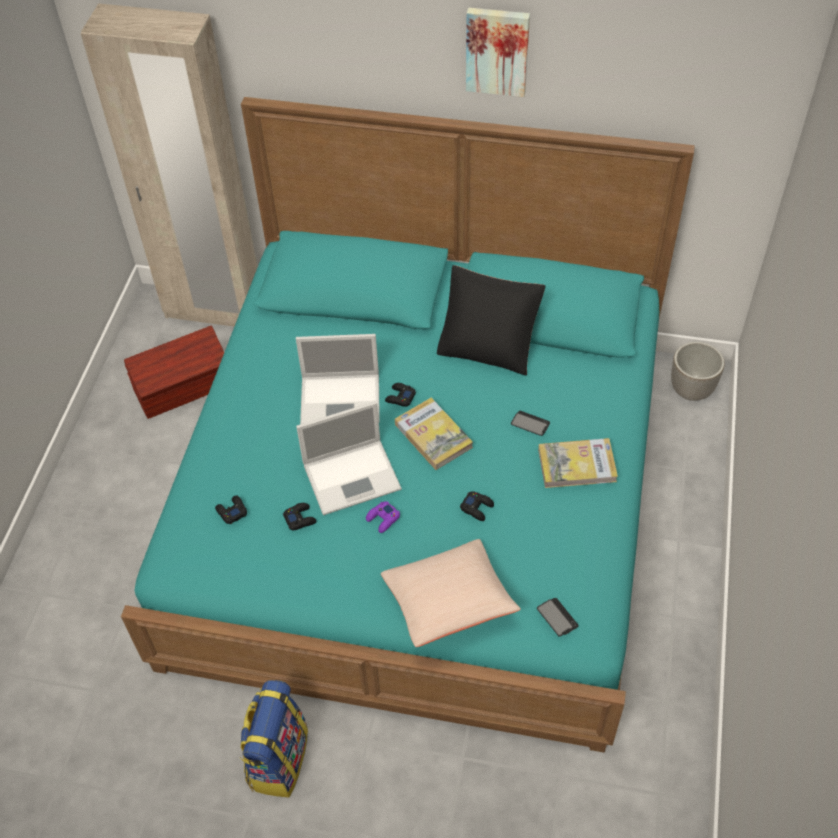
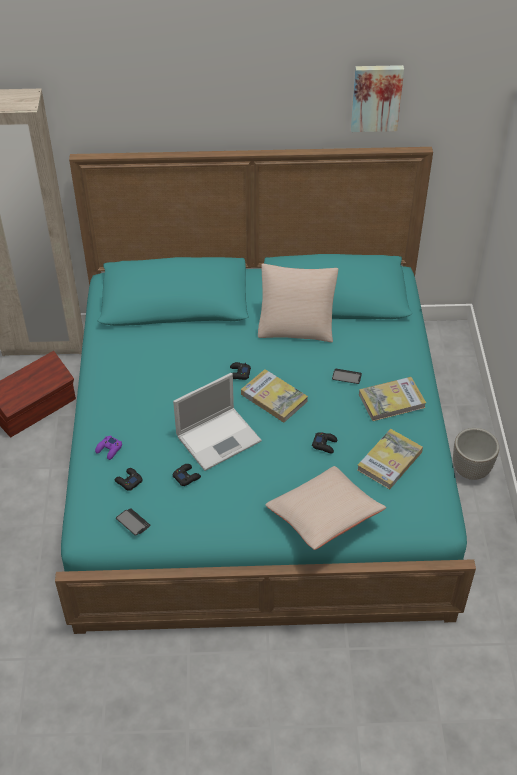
camera: 15 degrees left, 5 degrees down
(277, 758) = (199, 680): backpack -> none
(342, 399) = (192, 382): laptop -> none
(383, 519) = (253, 465): purple game controller -> purple game controller (109, 449)
(488, 345) = (296, 325): black pillow -> beige pillow
(497, 50) = (276, 90): picture -> picture (376, 97)
(551, 544) = (389, 461): none -> book
(557, 617) = (410, 513): phone -> phone (133, 522)
(691, 390) = (444, 346): planter -> planter (471, 470)

